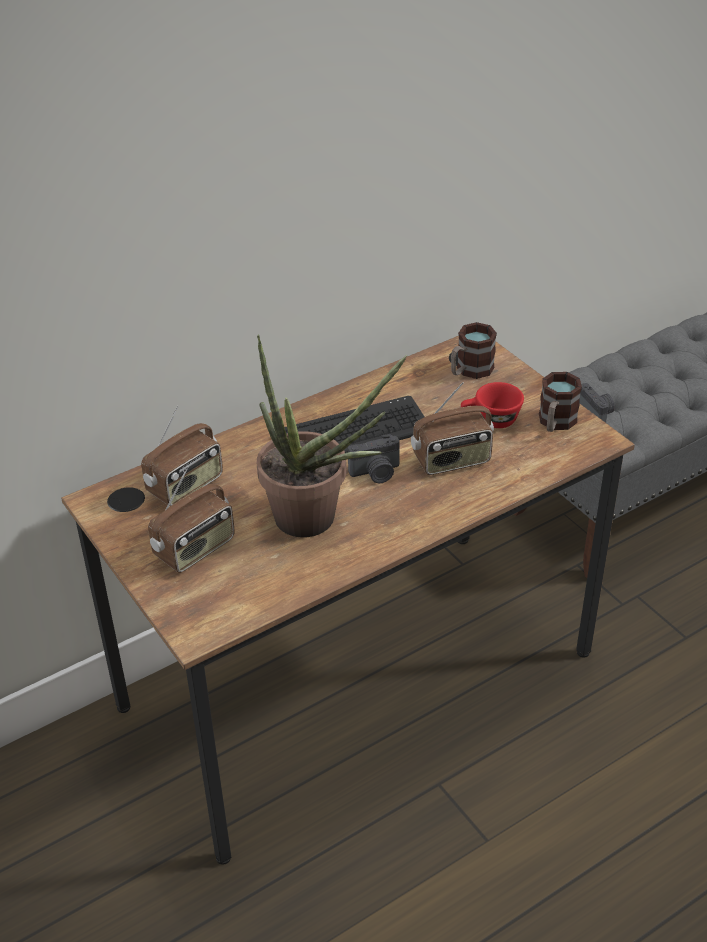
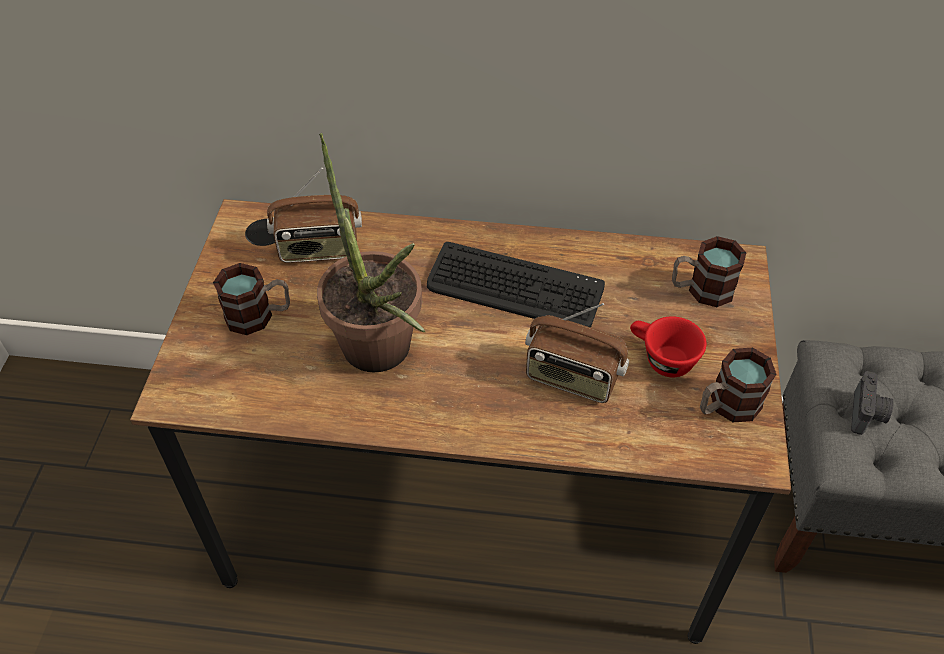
camera: 40 degrees right, 10 degrees up
(195, 549) = (259, 316): radio -> mug
(376, 473) = (487, 343): camera -> none

